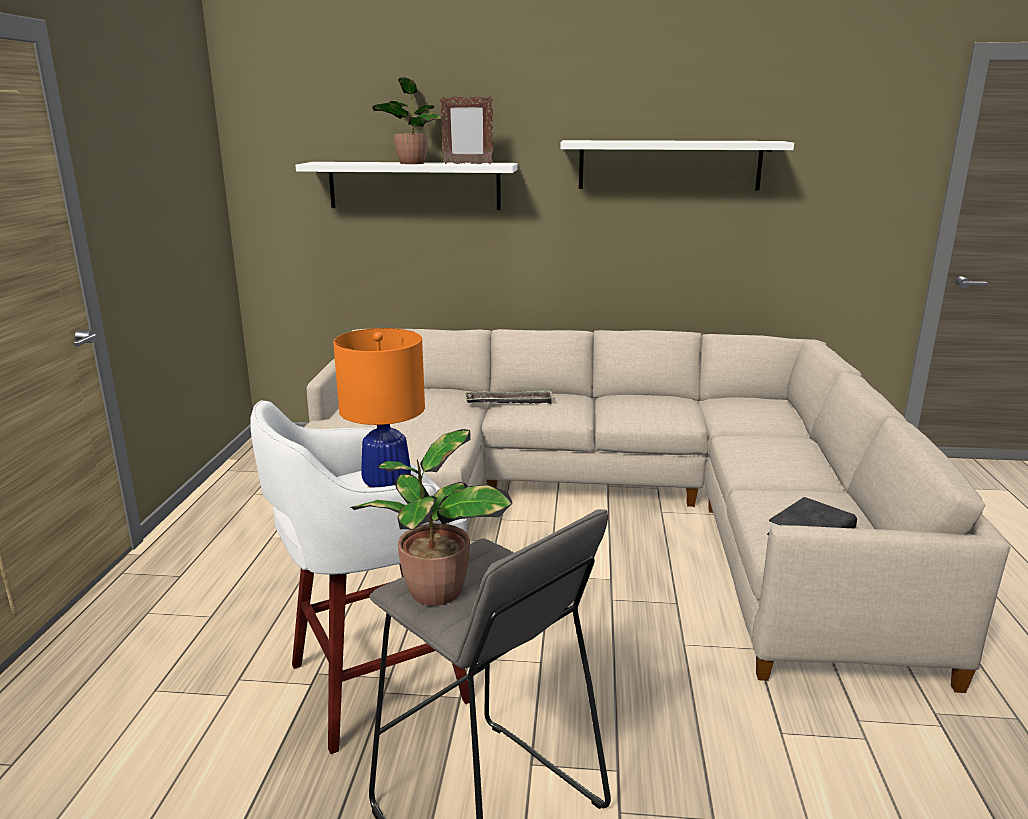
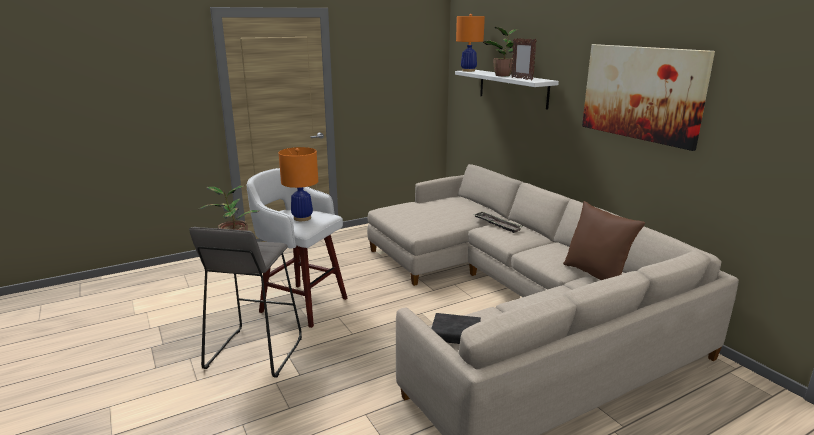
camera: 55 degrees right, 0 degrees up
(318, 163) = (468, 71): none -> orange table lamp
(669, 165) = (641, 93): white shelf -> picture
(719, 409) = (596, 275): none -> brown pillow

